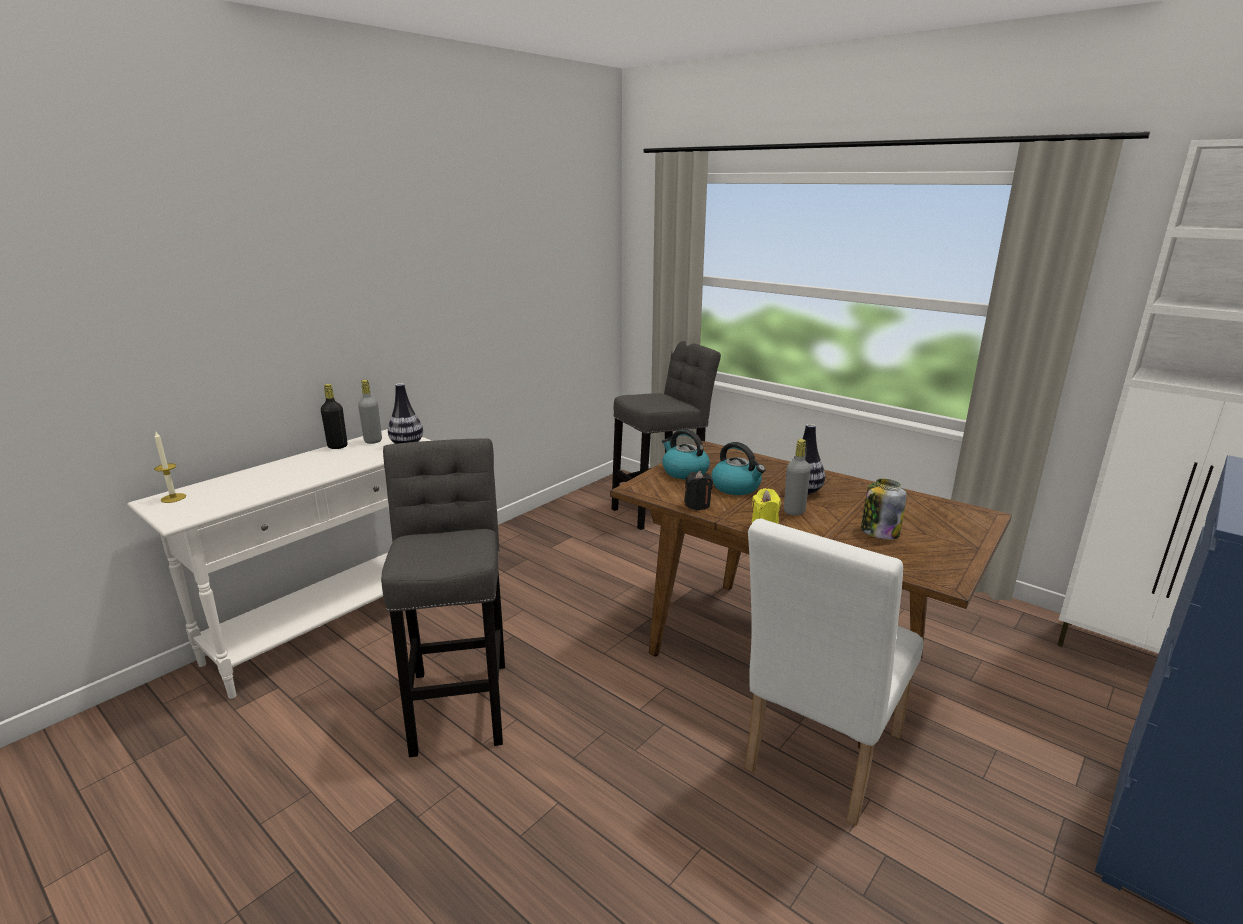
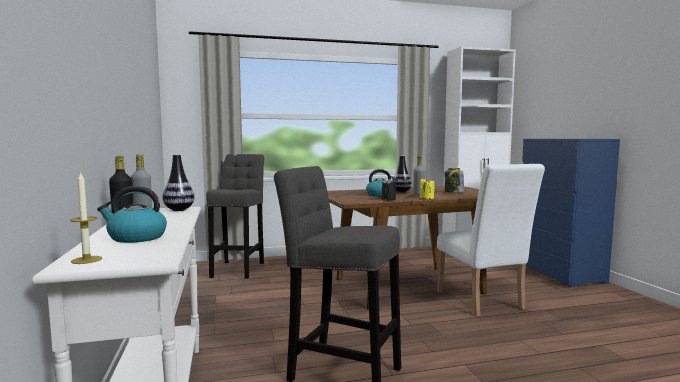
camera: 55 degrees left, 15 degrees down
(684, 472) = (346, 196): kettle -> kettle (136, 238)

